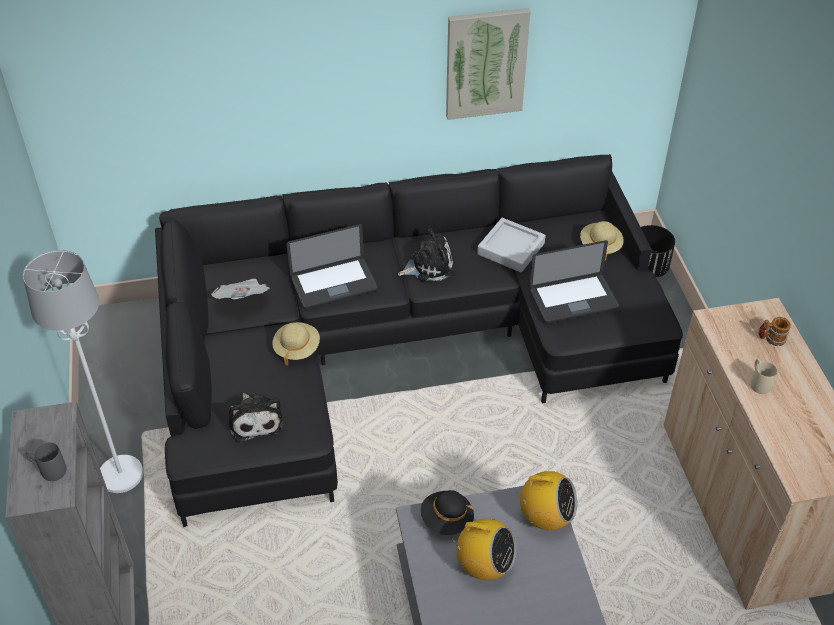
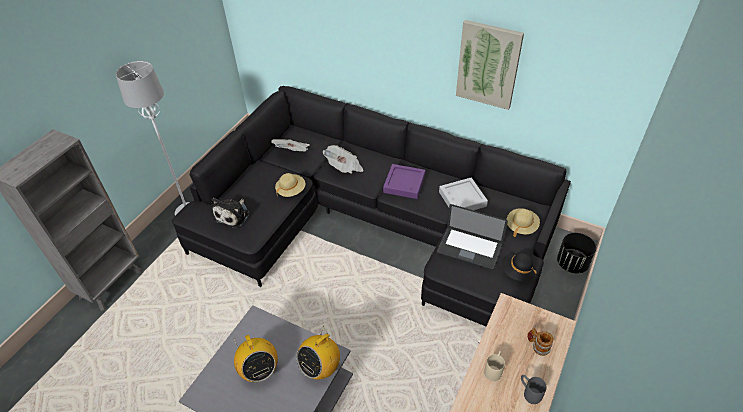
camera: 40 degrees right, 0 degrees up
(48, 470) = (28, 164): grey mug -> grey mug (529, 392)
(334, 284) = (344, 167): laptop -> newspaper
(428, 266) = (404, 184): plush toy -> purple tray
(447, 520) = (268, 330): black hat -> black hat (517, 272)
(545, 518) = (320, 367): radio -> radio turned 75 degrees clockwise

